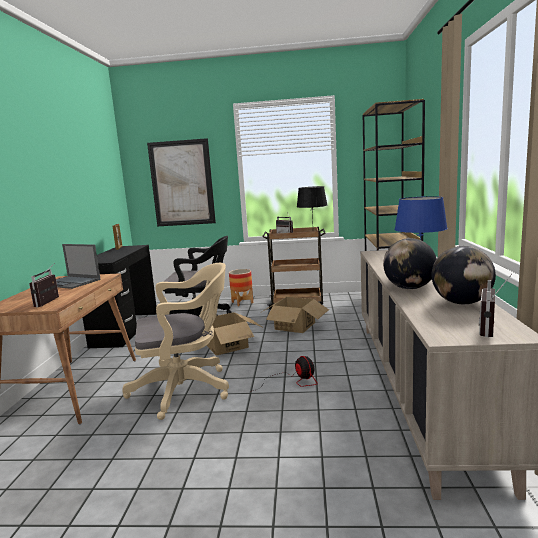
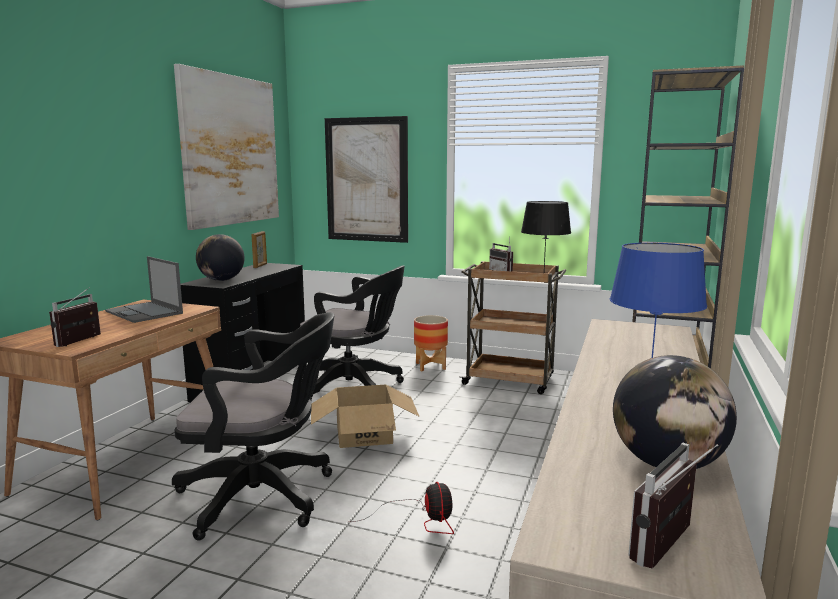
camera: 15 degrees right, 0 degrees up
(91, 168) = (231, 150): none -> picture
(186, 389) = (264, 496): beige office chair -> black office chair
(295, 326) = (482, 420): cardboard box -> none
(409, 288) = (601, 410): globe -> globe (221, 280)

